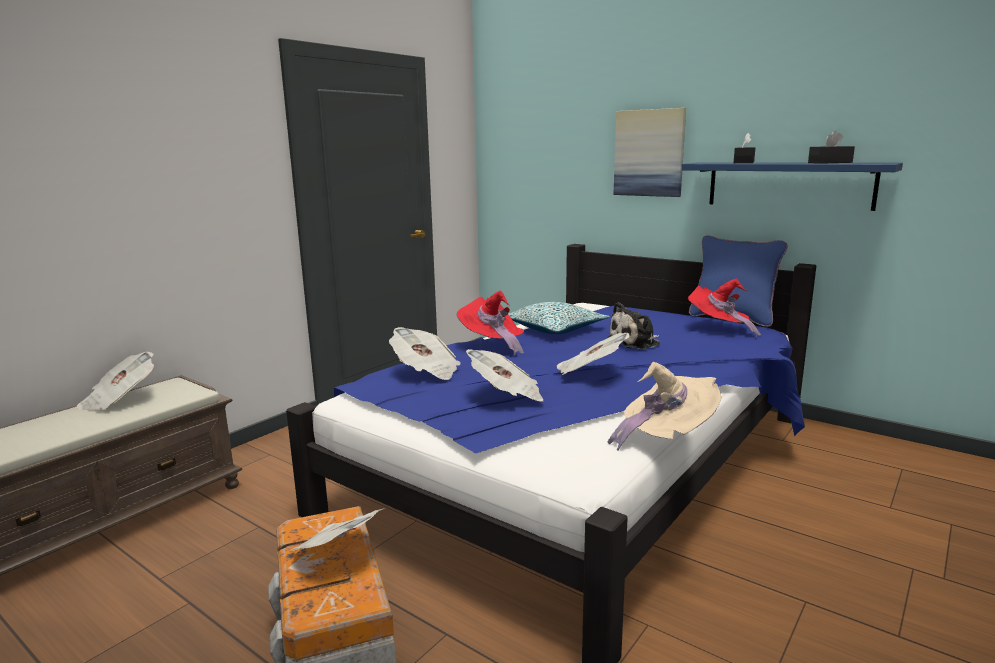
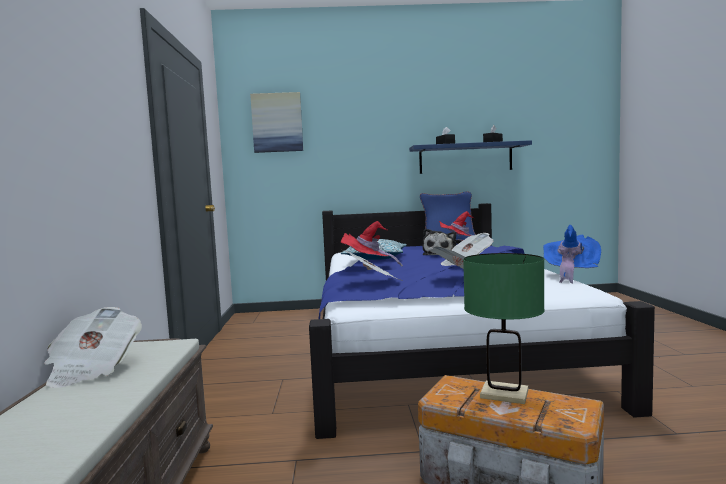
camera: 40 degrees left, 10 degrees down
(340, 551) = (504, 394): newspaper -> green table lamp
(649, 153) = (375, 143): picture -> picture (277, 122)
(665, 436) = (570, 275): beige hat -> blue hat

